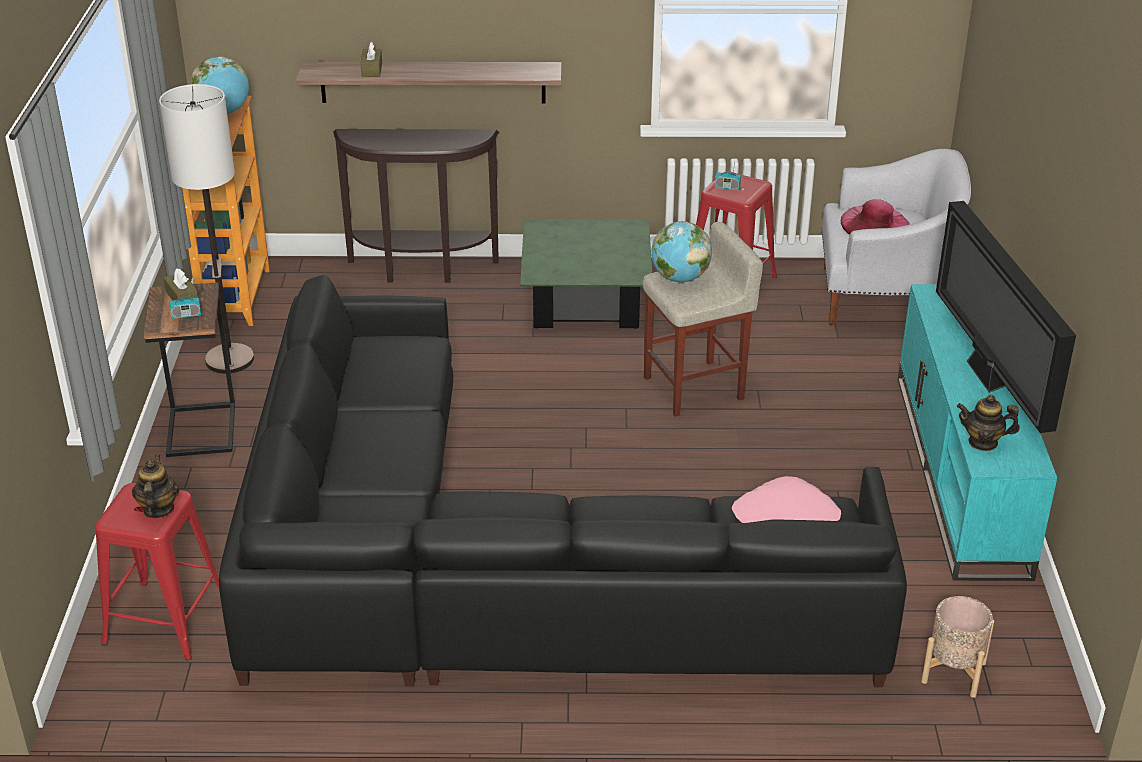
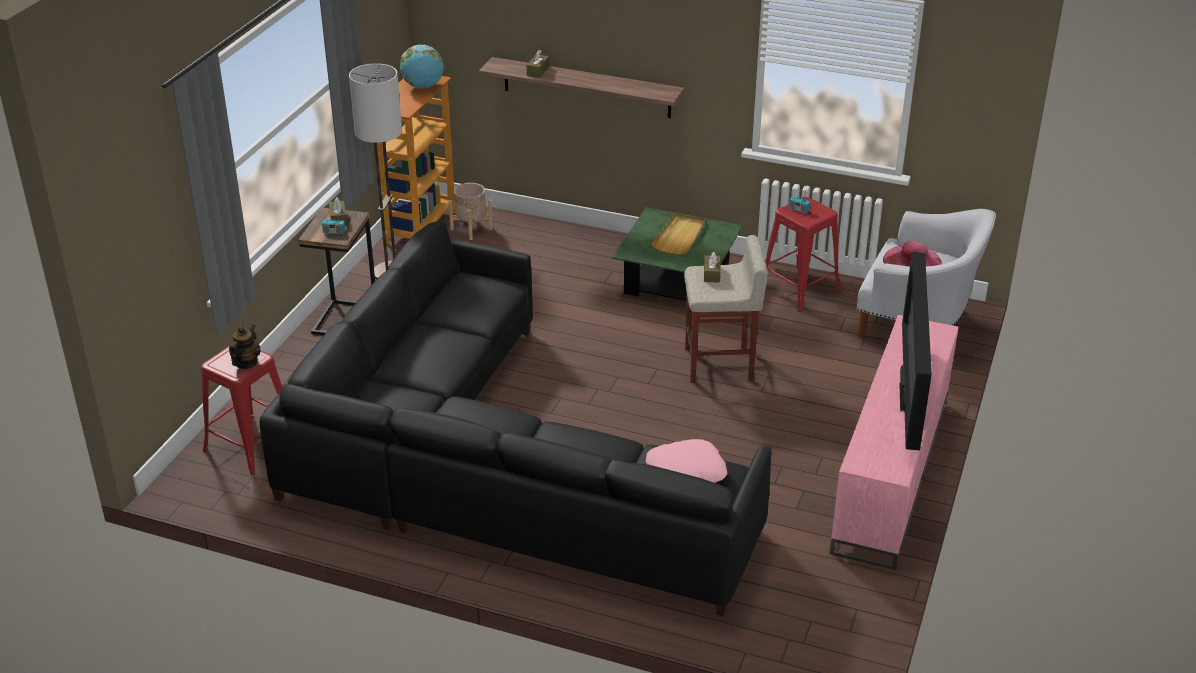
camera: 20 degrees right, 0 degrees up
(422, 270) = (566, 233): brown console table -> none
(585, 245) = (680, 236): none -> beige tray
(680, 278) = (711, 274): globe -> brown tissue box
(954, 672) = (785, 620): beige planter -> beige planter (471, 229)
(962, 473) = (892, 476): turquoise tv stand -> pink tv stand
(983, 442) = (867, 448): teapot -> none

